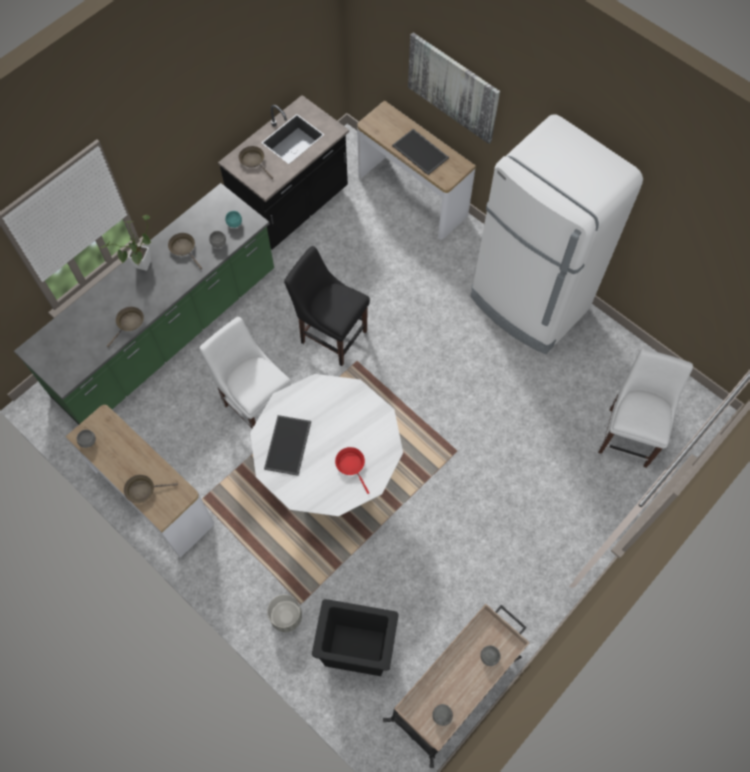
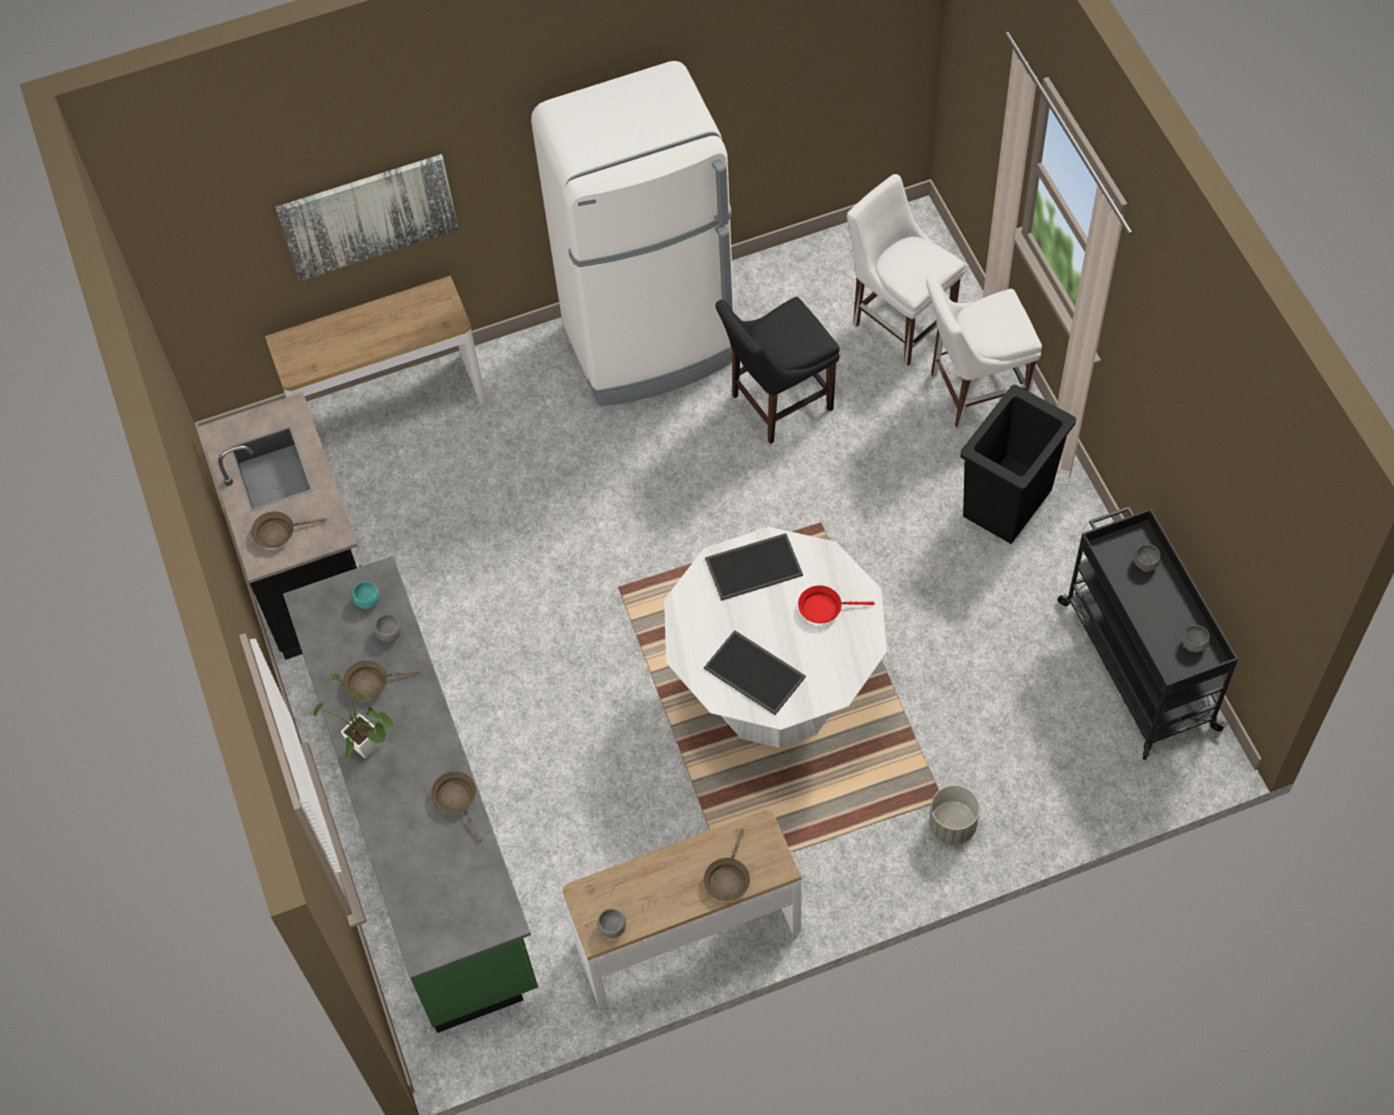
camera: 60 degrees left, 5 degrees down
(256, 404) = (614, 744): white chair -> white chair (973, 391)
(331, 335) = (557, 603): black chair -> black chair (777, 404)
(357, 651) = (1038, 756): black trash can -> black trash can (1008, 503)
(421, 152) = (385, 328): tray -> tray (754, 565)
(455, 688) = (1136, 663): beige cart -> black cart

